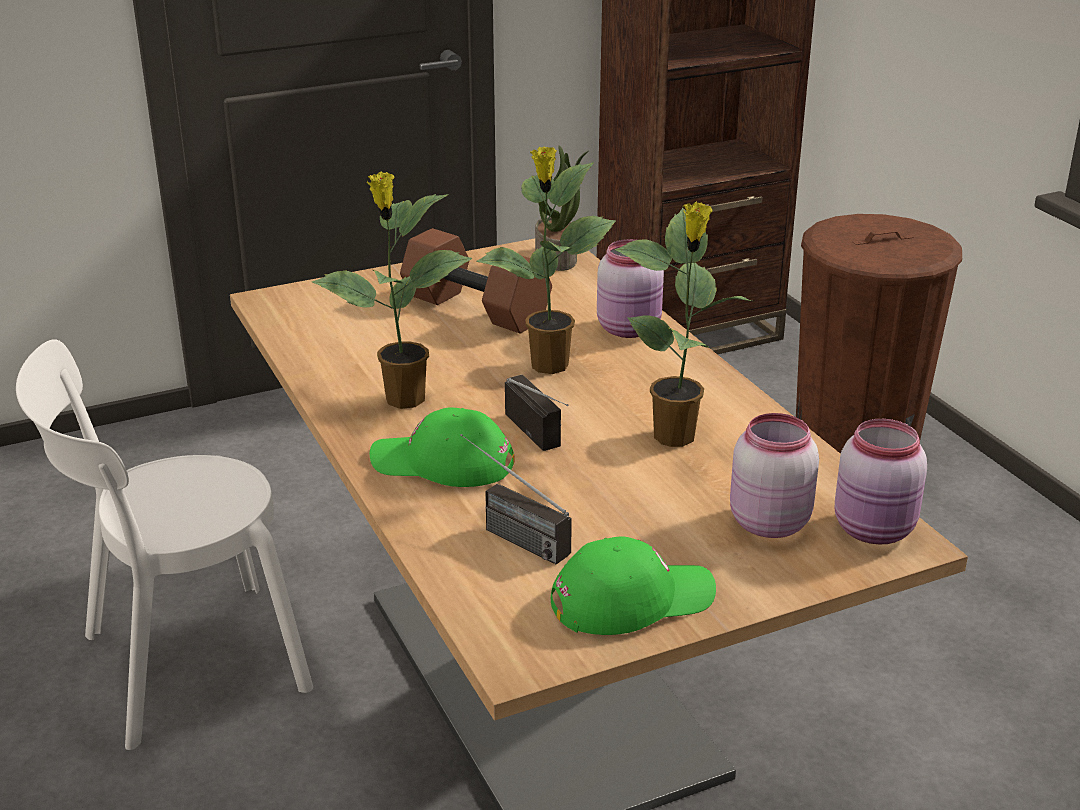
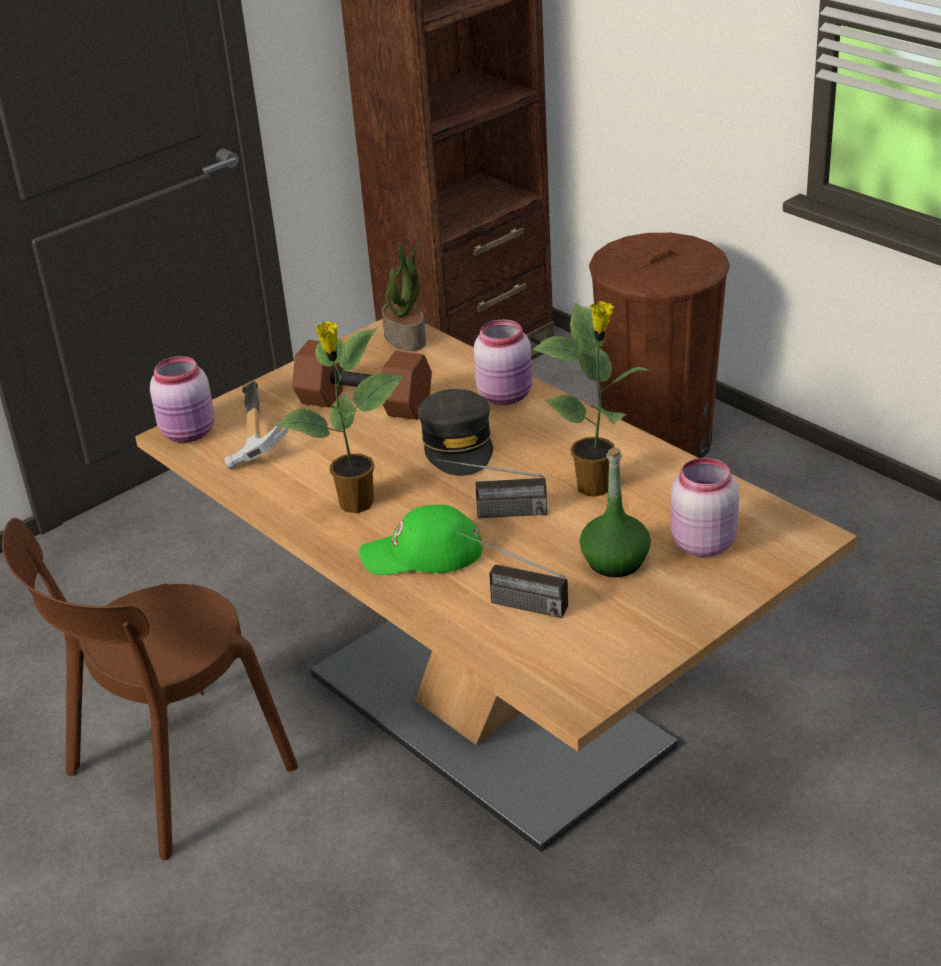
camera: 15 degrees left, 5 degrees up
(183, 665) = (172, 775): white chair -> brown chair
(340, 314) = (249, 435): none -> hammer
(545, 440) = (493, 513): radio -> radio turned 135 degrees clockwise
(548, 366) = (458, 446): potted plant -> grey cap
(631, 599) = (633, 631): green cap -> none
(653, 519) = (615, 562): none -> green bottle
(875, 530) = (783, 531): pink jar -> pink jar (189, 433)

